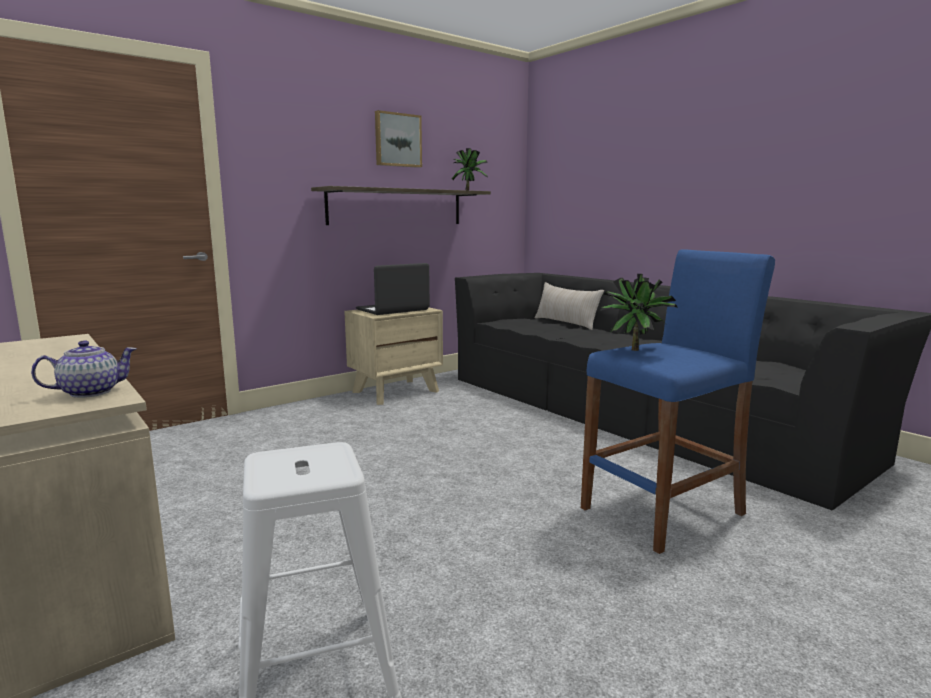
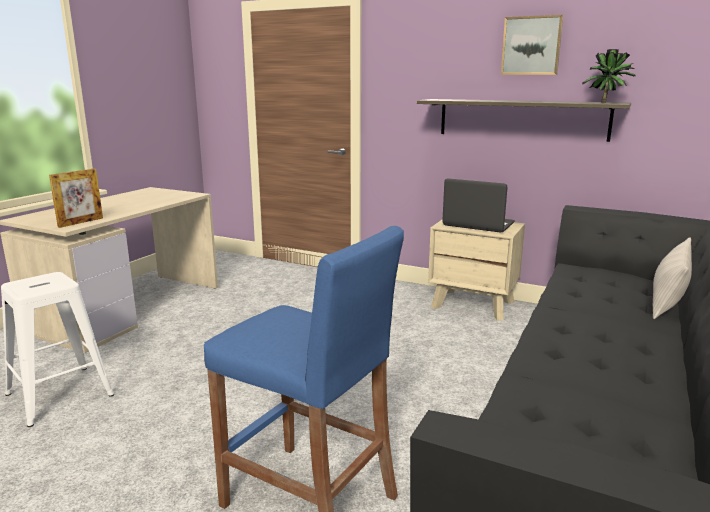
camera: 65 degrees right, 5 degrees up
(90, 392) = (81, 222): teapot -> picture frame
(633, 349) = (284, 315): potted plant -> none

